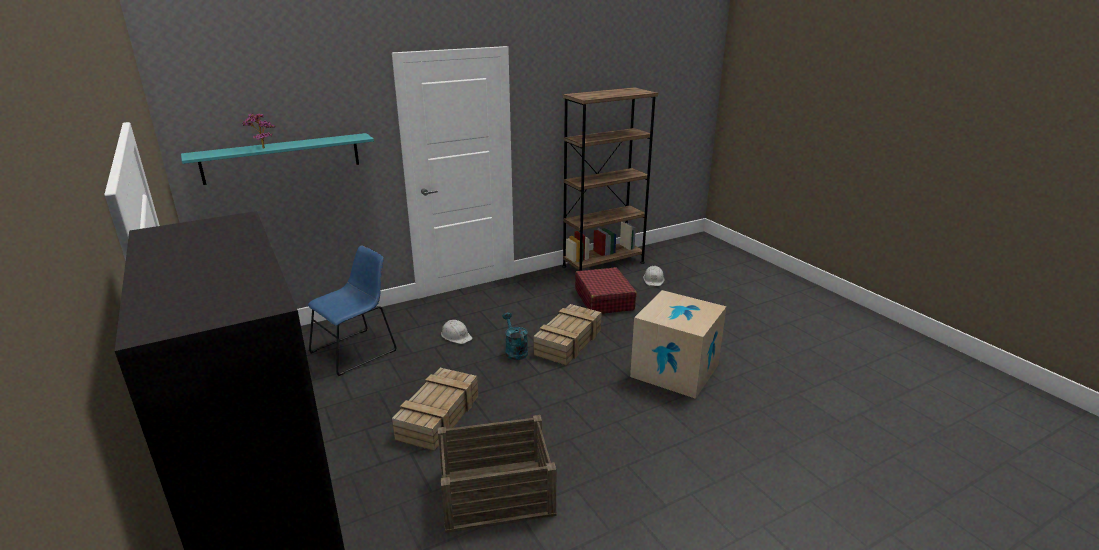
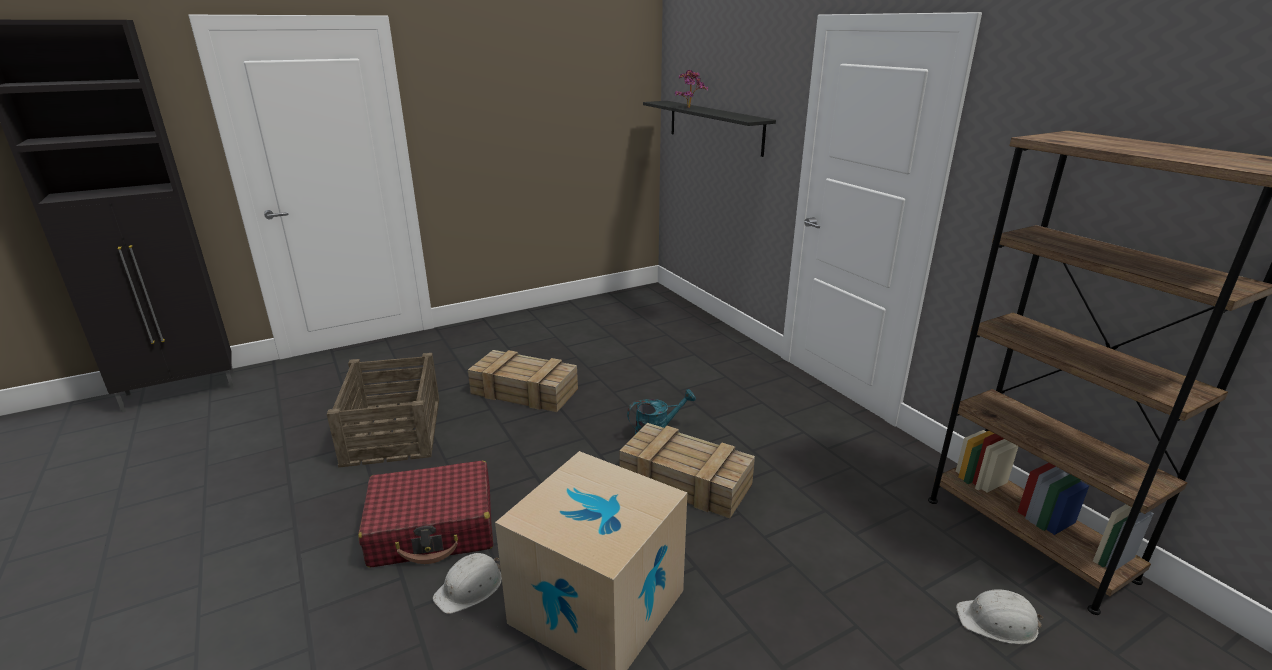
camera: 90 degrees right, 0 degrees up
(282, 158) = (714, 126): turquoise shelf -> black shelf
(356, 350) = (653, 338): blue chair -> none
(456, 336) = (690, 389): white hard hat -> white hard hat (470, 587)
(604, 299) = (851, 529): red suitcase -> red suitcase (433, 528)

